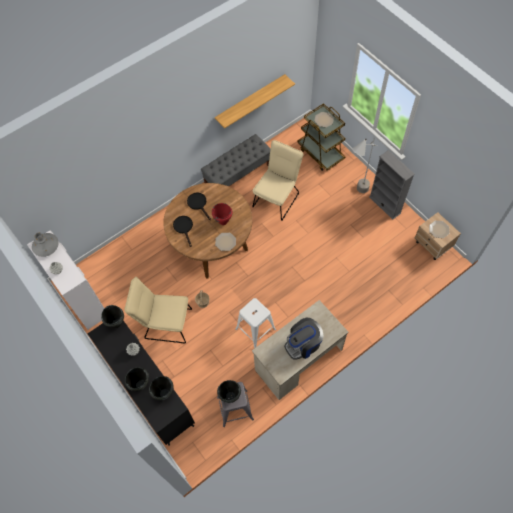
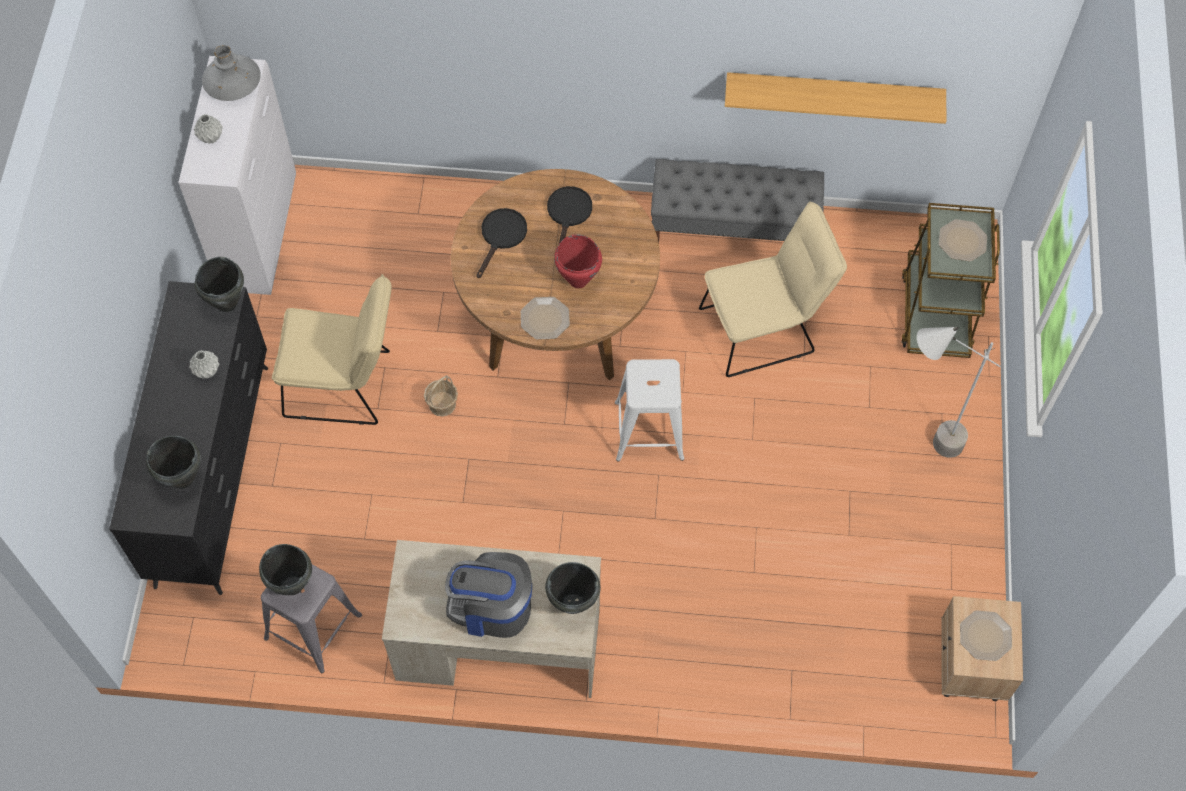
camera: 40 degrees right, 0 degrees up
(140, 385) = (162, 433): black cooking pot -> black cooking pot (572, 603)
(165, 323) = (346, 385): beige chair -> beige chair turned 135 degrees clockwise
(255, 329) = (482, 527): white stool -> white stool (649, 430)
(385, 205) = (958, 511): grey bookcase -> none

